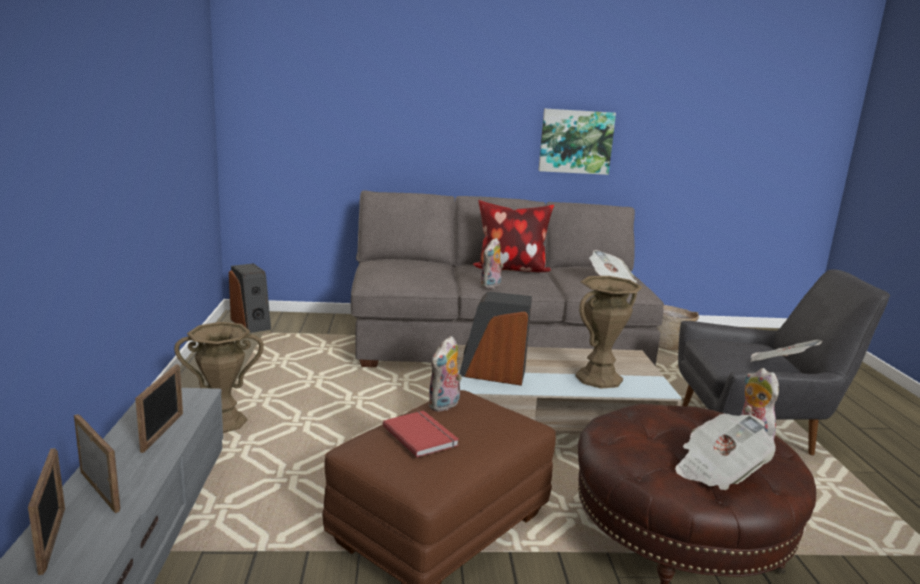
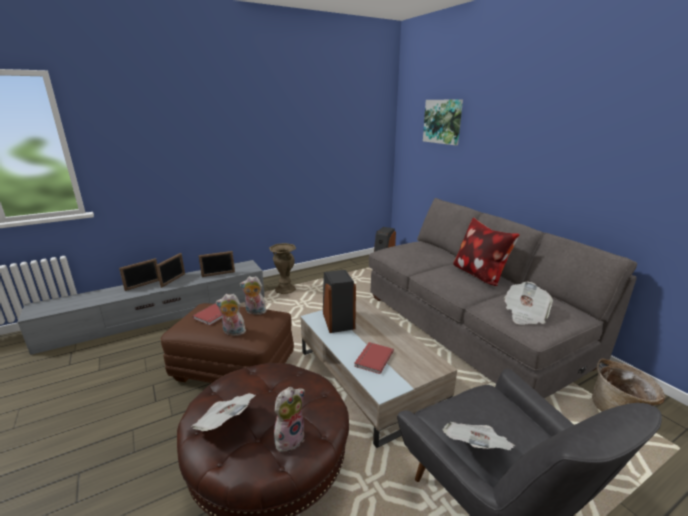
camera: 65 degrees right, 5 degrees up
(491, 286) = (433, 278): plush toy -> plush toy (233, 332)
(576, 141) = (598, 183): picture -> picture (443, 121)
(599, 378) = (372, 359): brown vase -> red book

